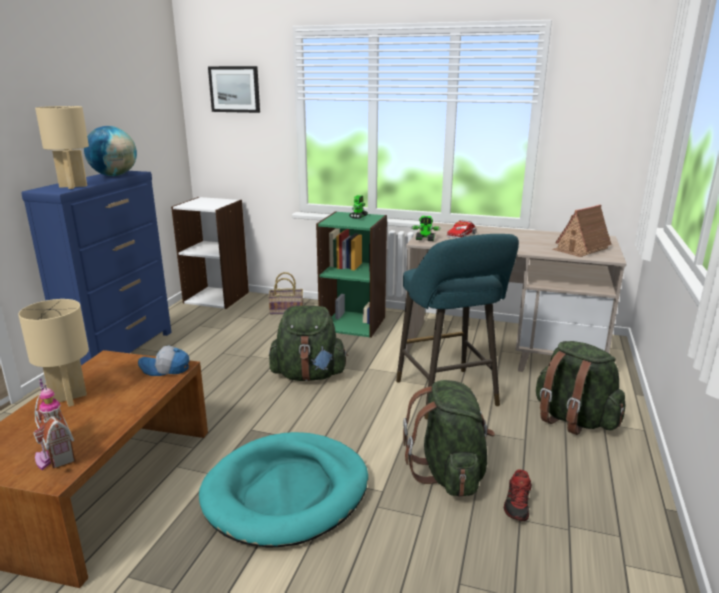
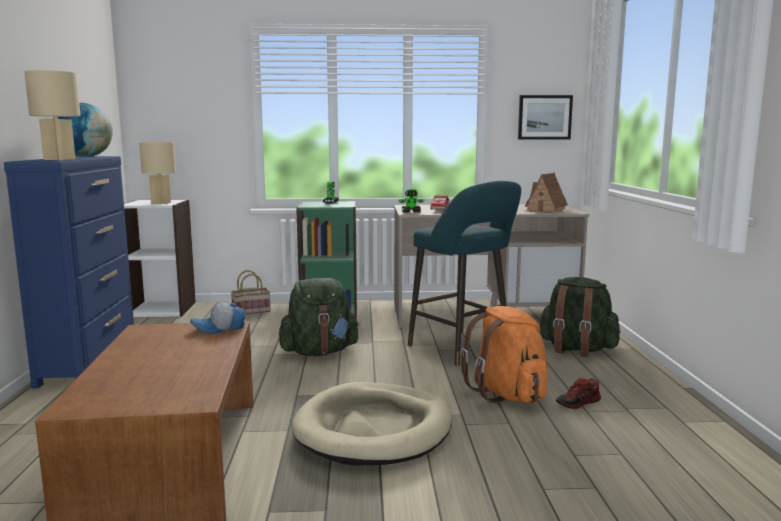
camera: 20 degrees left, 10 degrees down
(54, 456) = (176, 390): toy house -> none
(68, 399) = (136, 357): beige table lamp -> beige table lamp (160, 203)
(235, 89) = (183, 84): picture -> picture (544, 117)
(287, 492) = (374, 429): turquoise dog bed -> beige dog bed
(449, 473) = (507, 394): green backpack -> orange backpack
(518, 504) = (578, 403): shoe -> shoe turned 60 degrees clockwise

